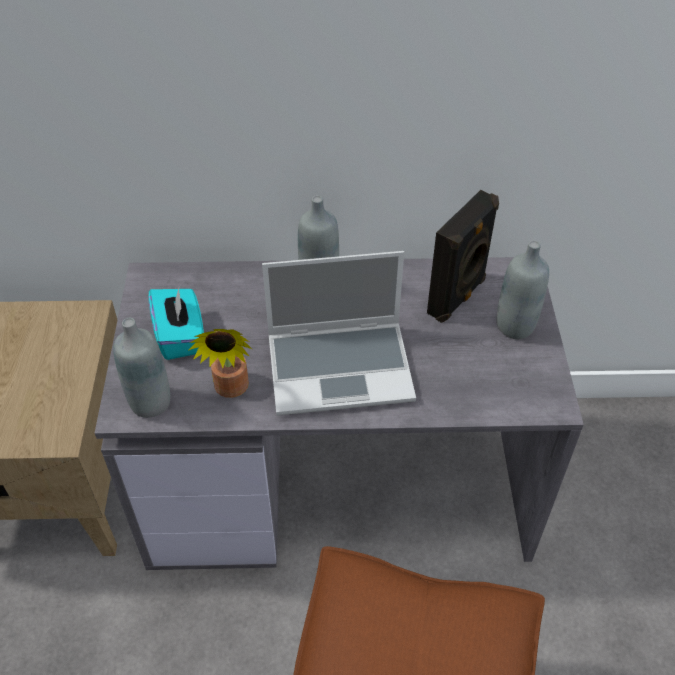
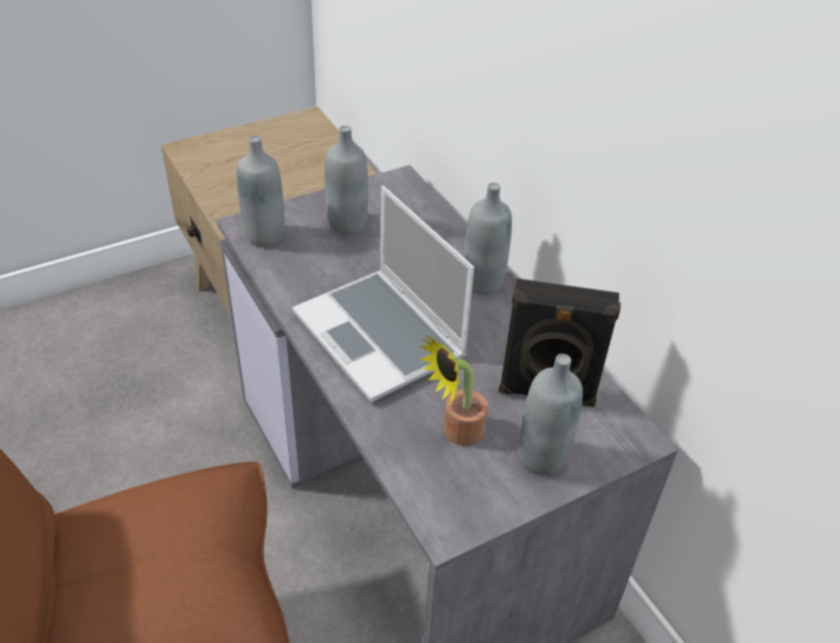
camera: 60 degrees right, 5 degrees down
(180, 336) = (347, 224): turquoise tissue box -> grey bottle
(231, 390) = (307, 275): potted plant -> potted plant (456, 433)

